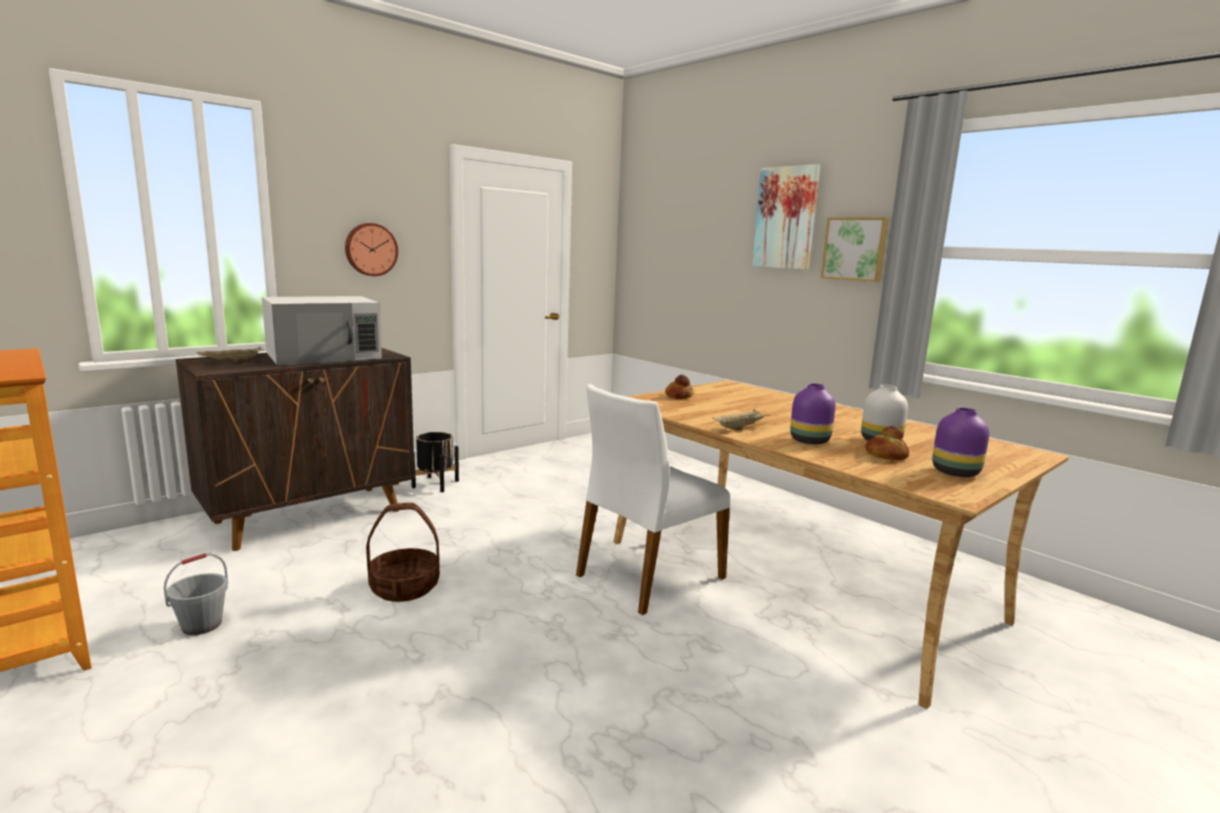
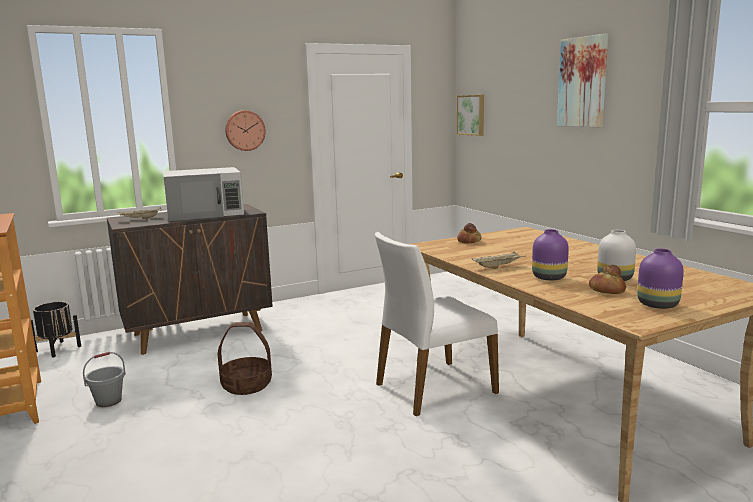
camera: 15 degrees right, 0 degrees up
(435, 484) = (295, 312): black planter -> black planter (57, 349)
(855, 249) = (639, 107): picture -> picture (471, 115)

